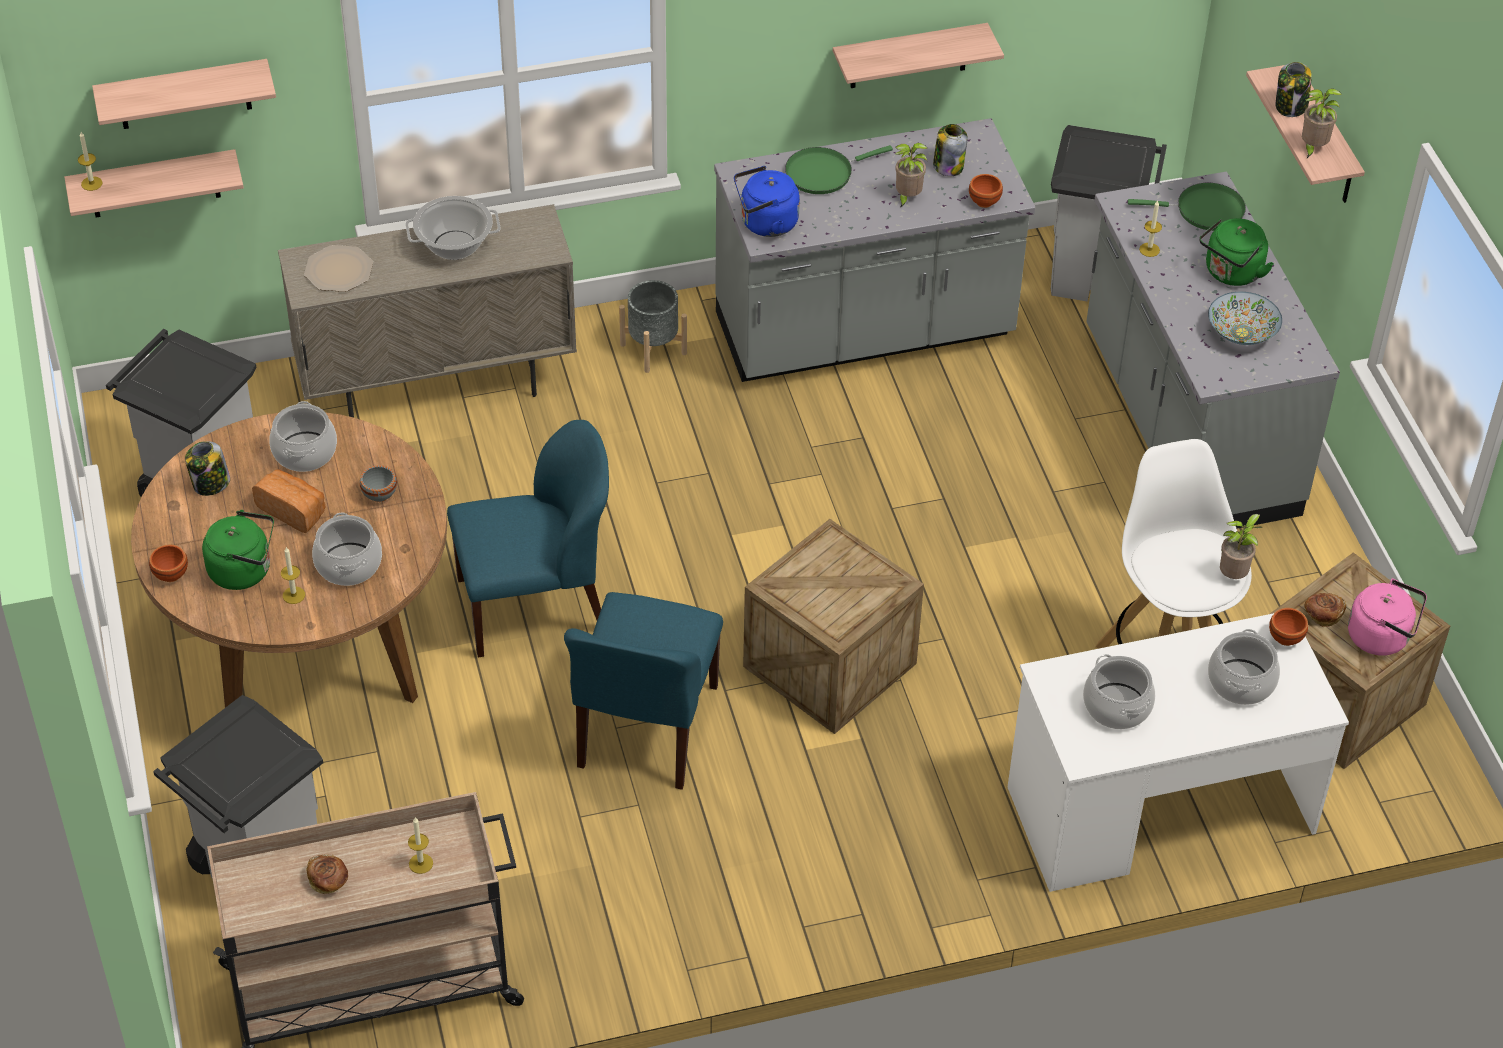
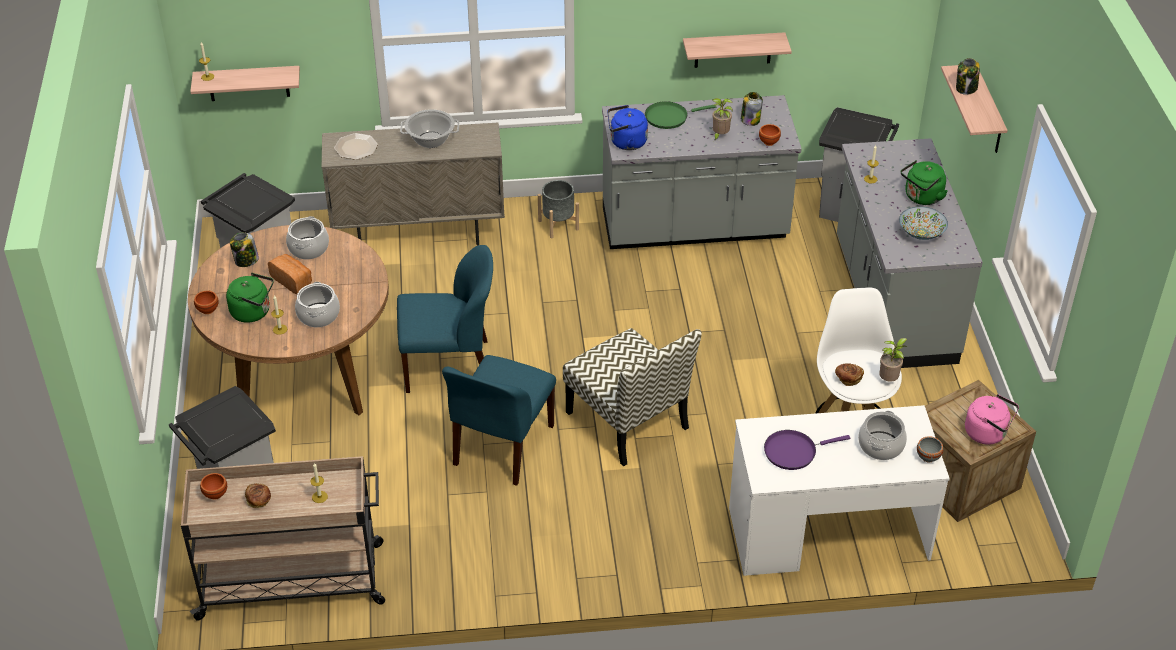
camera: 10 degrees right, 5 degrees down
(184, 94) = (267, 25): shelf -> none
(380, 496) = (348, 278): grey bowl -> grey bowl (928, 458)
(829, 665) = (629, 421): crate -> chair
(1116, 706) = (793, 451): cooking pot -> purple frying pan
(1204, 211) = (911, 159): green frying pan -> none
(1286, 639) = (917, 422): brown bowl -> brown bowl (215, 495)
(1312, 148) = (975, 113): potted plant -> none
(1322, 615) = (950, 415): bread -> bread (848, 378)

